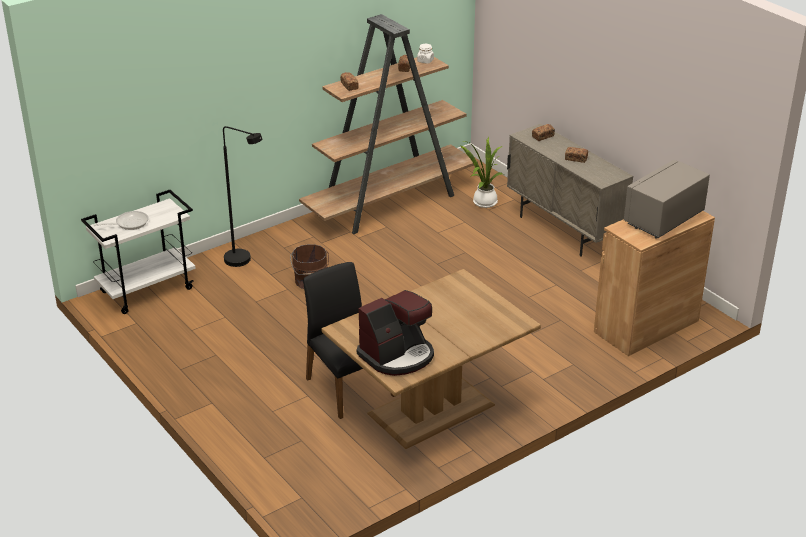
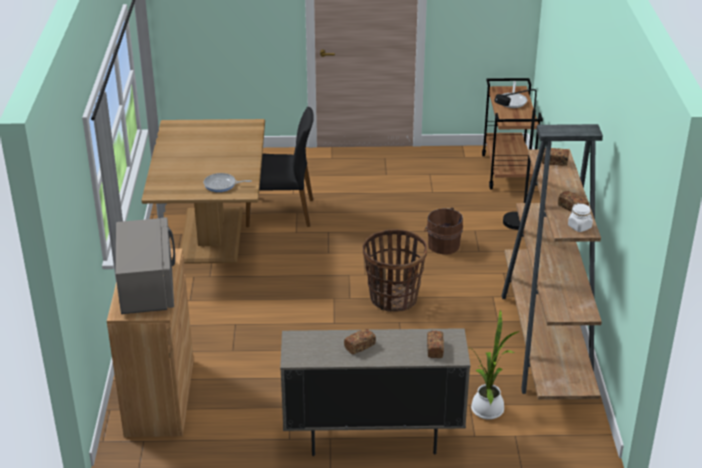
camera: 125 degrees right, 0 degrees up
(147, 290) = (507, 172): white cart -> brown cart
(397, 355) = (193, 133): coffee machine -> none
(411, 277) = (393, 298): none -> basket
(467, 294) = (222, 185): none -> frying pan

